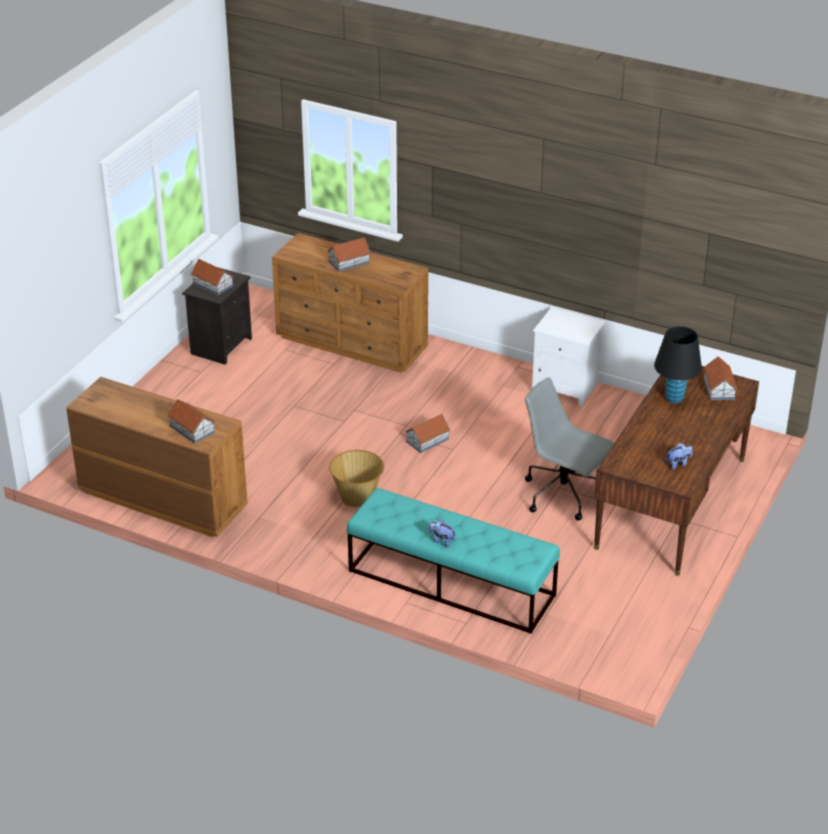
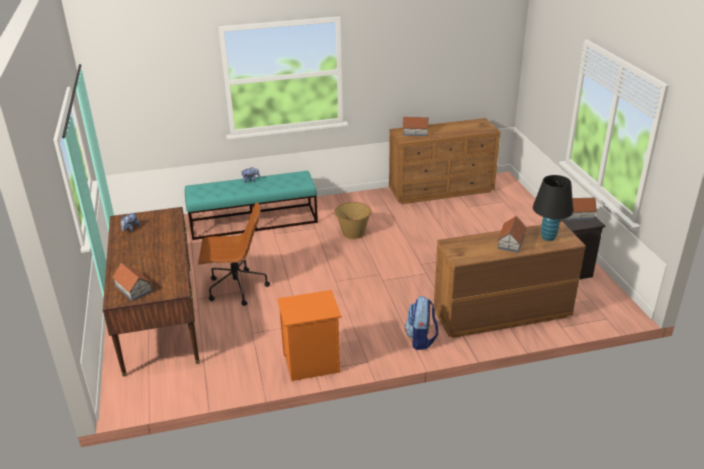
camera: 140 degrees right, 5 degrees down
(426, 440) = (358, 278): toy house -> none
(450, 359) = (421, 339): none -> backpack
(564, 495) = (236, 288): grey office chair -> brown office chair
(566, 388) = (311, 364): white nightstand -> orange nightstand
(674, 398) = (164, 266): black table lamp -> black table lamp (548, 237)

